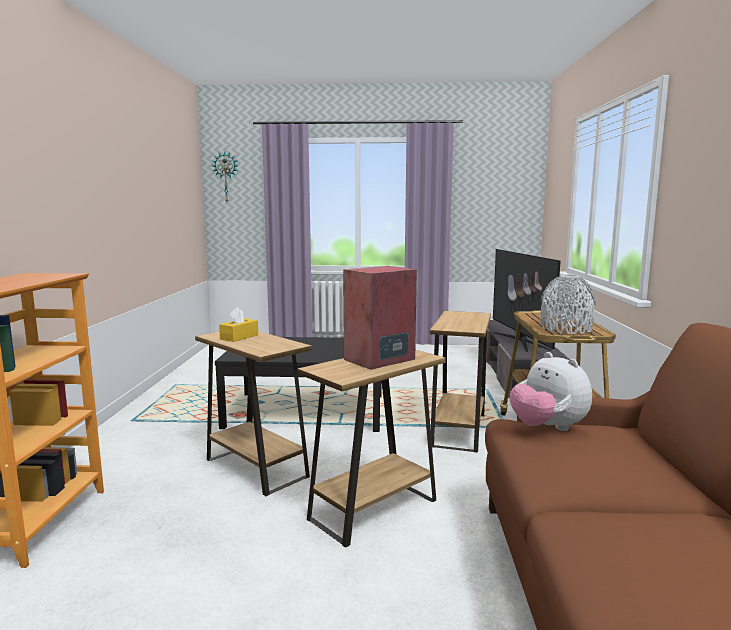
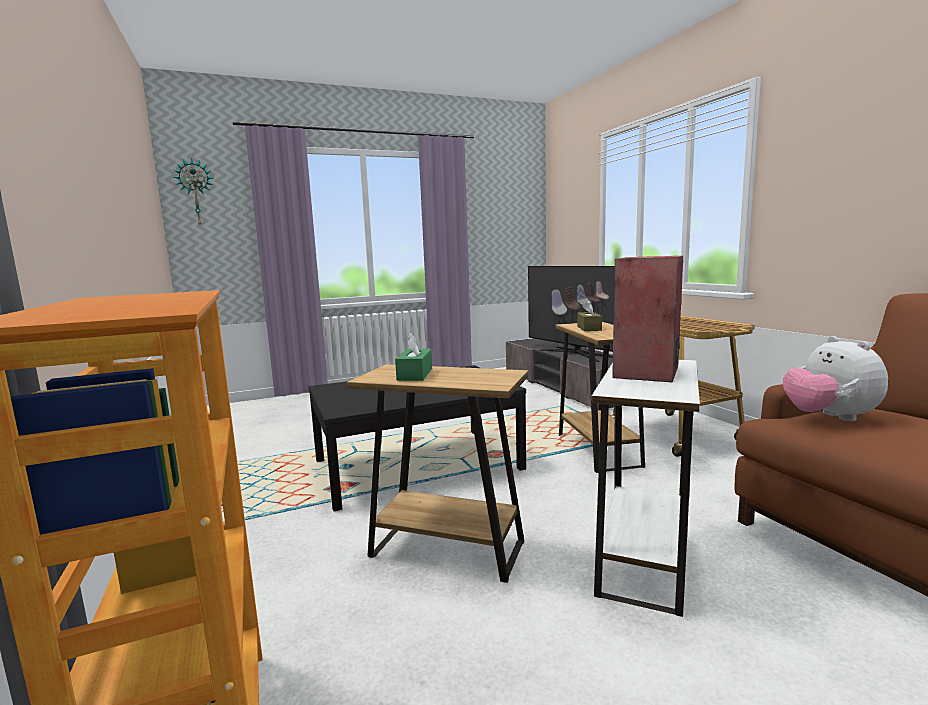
camera: 25 degrees left, 0 degrees up
(239, 337) = (415, 374): yellow tissue box -> green tissue box
(373, 510) = (643, 559): brown side table -> white side table
(456, 318) = (589, 328): none -> brown tissue box
(548, 428) = (829, 417): plush toy -> plush toy turned 45 degrees clockwise
(565, 329) = (705, 325): grey vase -> none

